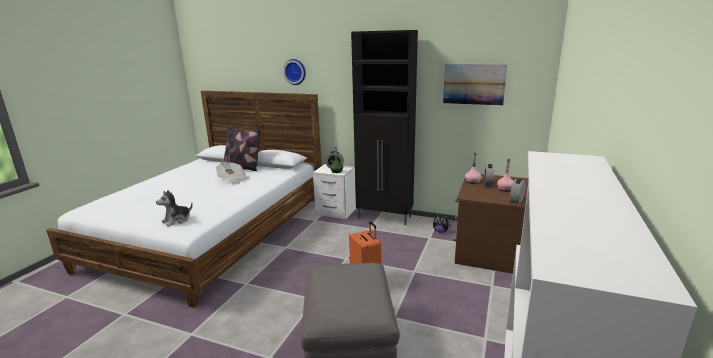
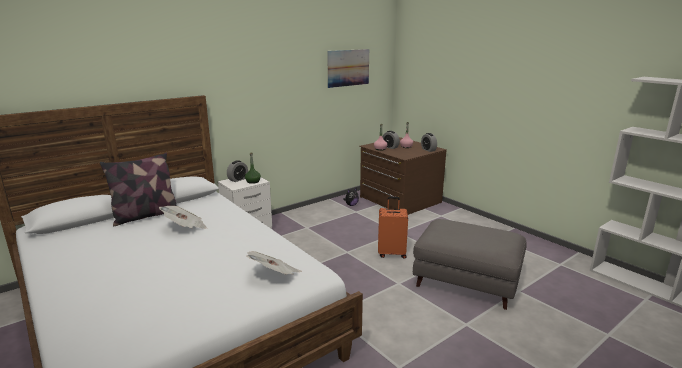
camera: 60 degrees left, 0 degrees up
(177, 220) = (275, 275): plush toy -> newspaper
(295, 71) = (165, 69): wall clock -> none
(385, 217) = (296, 215): black cabinet -> none

